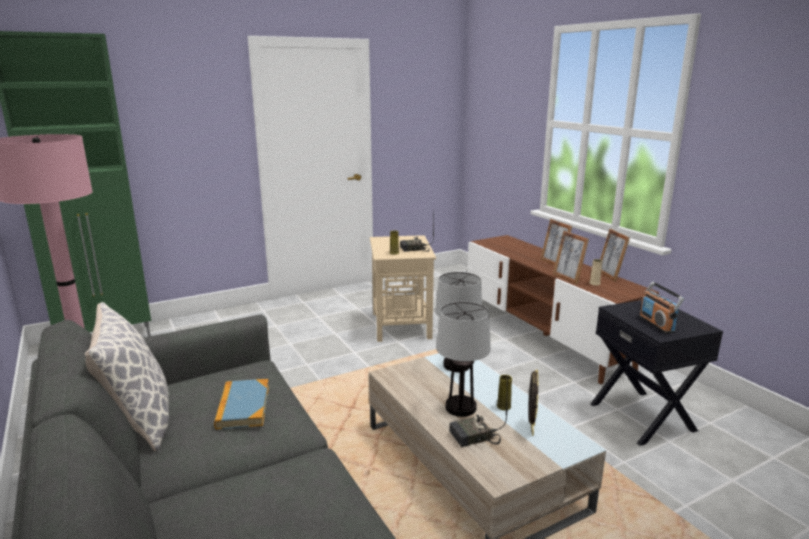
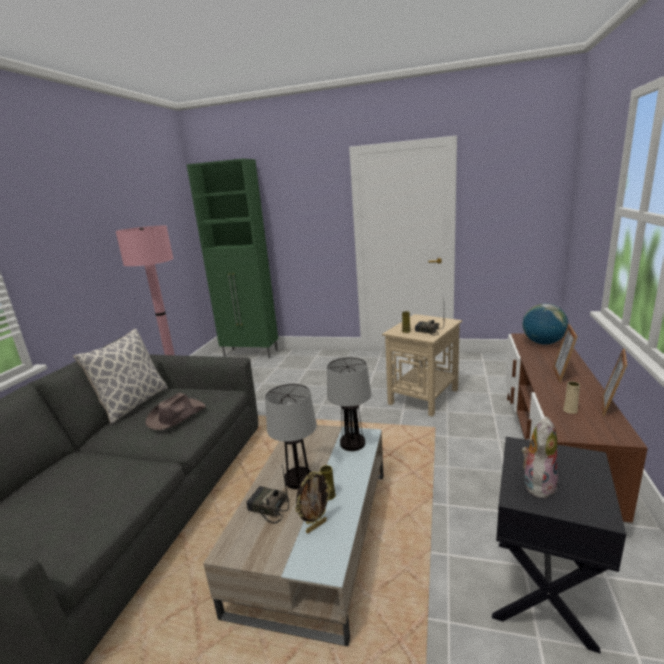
camera: 45 degrees right, 0 degrees up
(243, 406) = (175, 416): book -> brown hat
(505, 244) = (543, 343): none -> globe
(568, 278) = (547, 395): picture frame -> none
(657, 324) = (537, 483): radio -> plush toy

